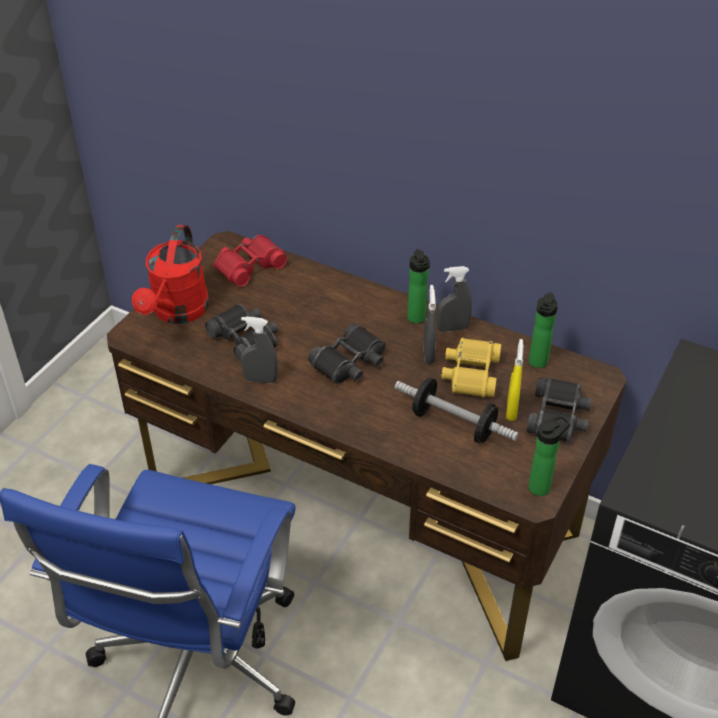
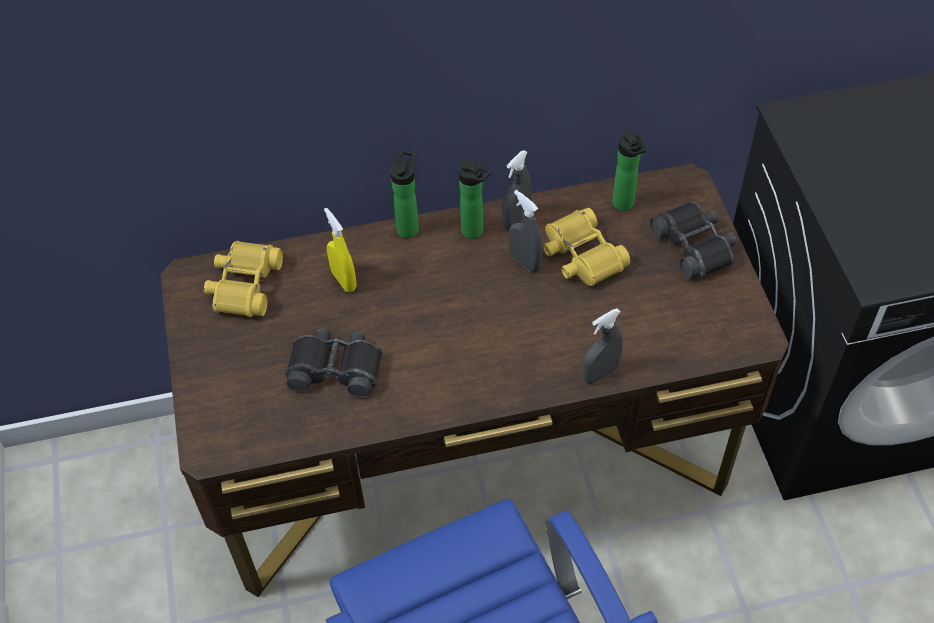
camera: 40 degrees left, 10 degrees up
(177, 313) = (230, 390): red watering can -> none
(249, 266) = (244, 285): red binoculars -> yellow binoculars
(260, 380) = (401, 401): grey spray bottle -> grey spray bottle (600, 374)
(350, 363) = (465, 321): black binoculars -> none
(453, 424) = (621, 316): dumbbell -> none
(511, 410) = (652, 267): yellow spray bottle -> yellow spray bottle (344, 280)
(542, 486) = (751, 322): bottle -> bottle (409, 227)

